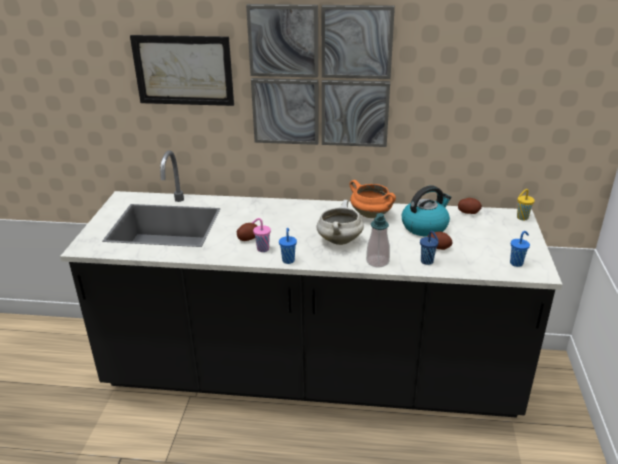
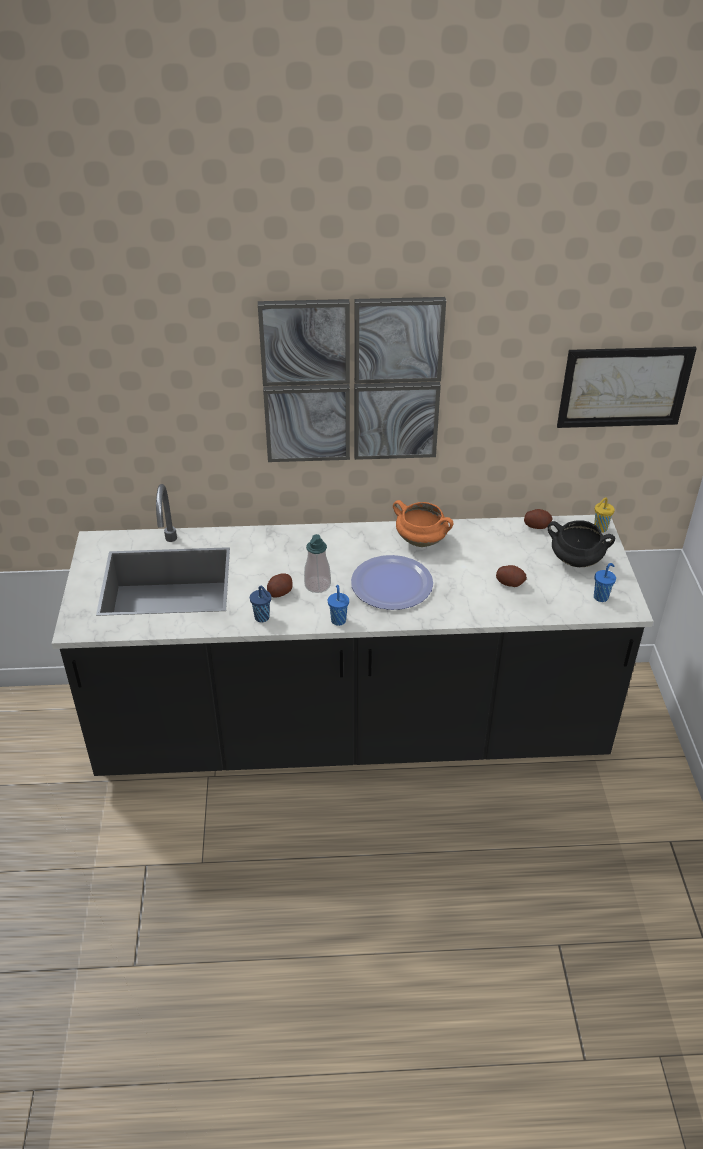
camera: 10 degrees left, 10 degrees up
(183, 70) = (172, 382): picture -> picture (624, 387)
(262, 249) = (302, 606): pink cup -> none
(339, 240) = (391, 584): white cooking pot -> plate
(377, 261) = (443, 611): soap dispenser -> soap dispenser (317, 585)
(425, 226) = (489, 553): kettle -> none
(427, 262) = (501, 605): blue cup -> blue cup (262, 618)
(497, 237) = (575, 561): none -> black cooking pot

